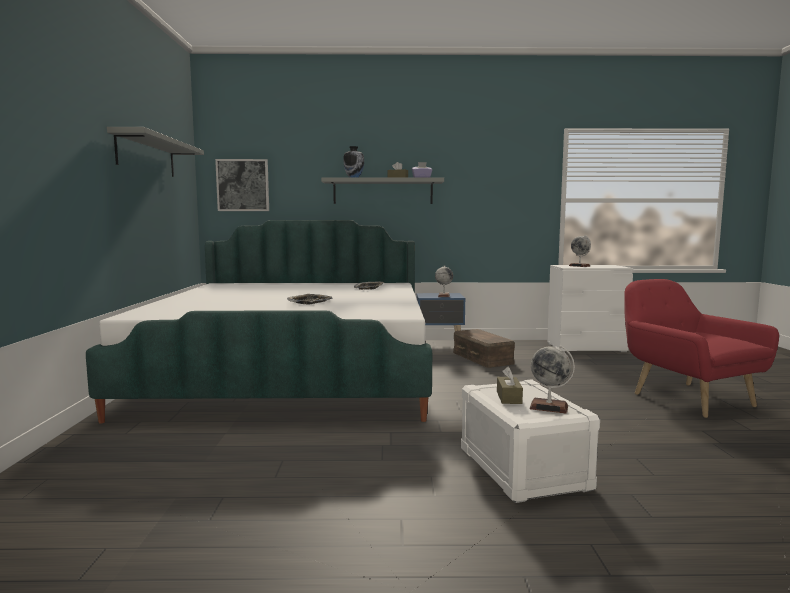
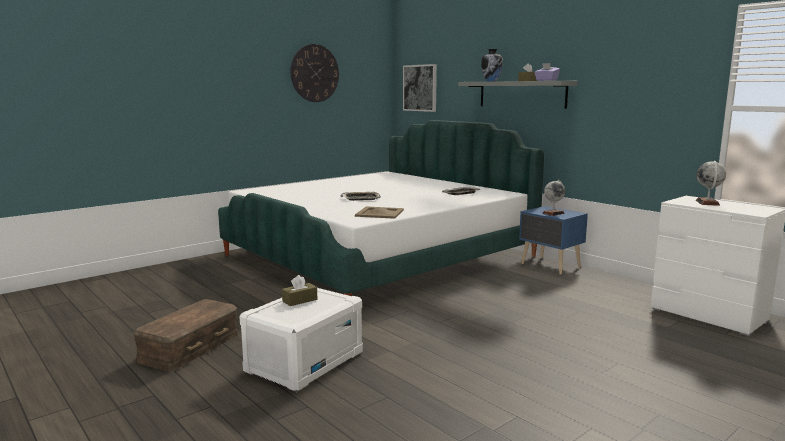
camera: 50 degrees right, 5 degrees up
(146, 155) = (315, 73): grey shelf -> wall clock
(386, 307) = (379, 213): none -> beige tray
(481, 358) = (546, 288): brown storage box -> brown storage box (189, 347)
(549, 407) = (293, 314): globe -> none
(687, 397) = (624, 395): red armchair -> none

